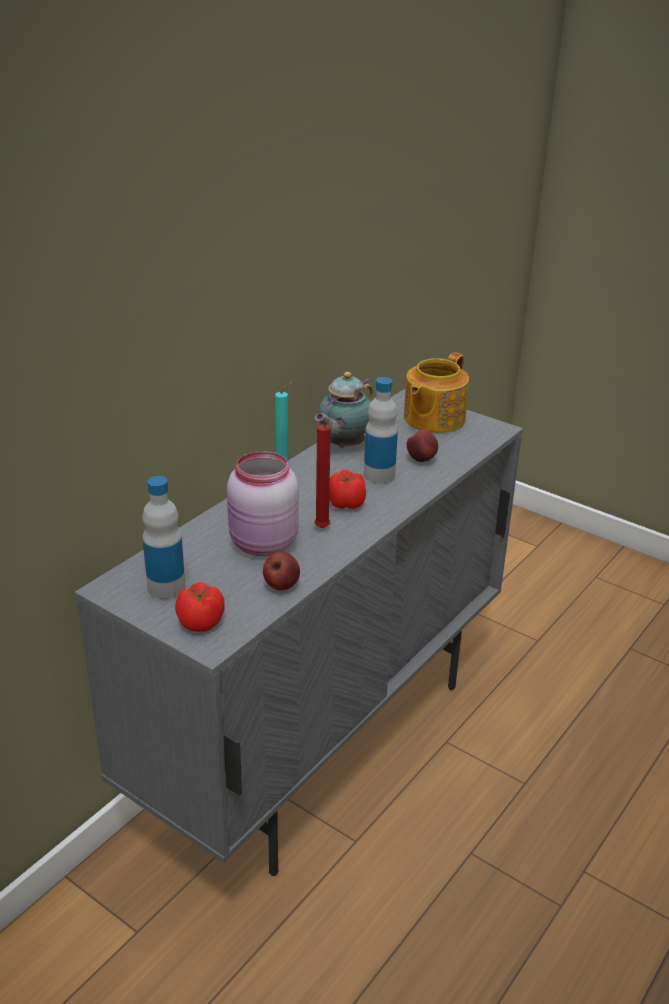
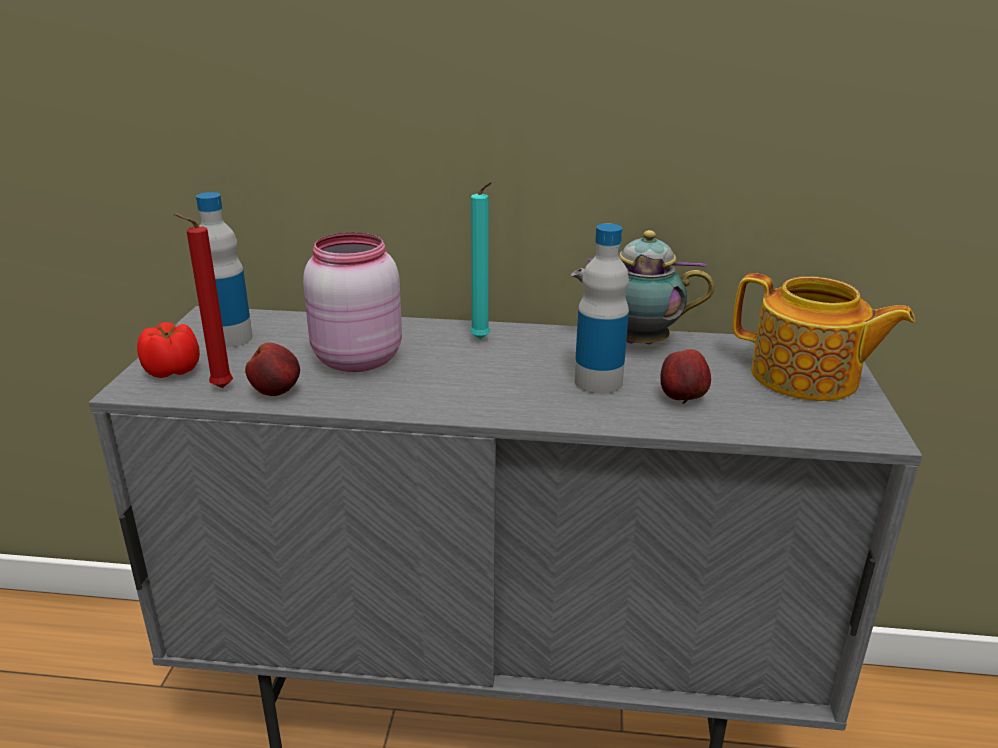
camera: 60 degrees right, 5 degrees down
(322, 529) = (422, 382): red candle -> red candle (218, 389)
(346, 503) = (500, 380): tomato -> none
(432, 419) = (806, 378): teapot -> teapot turned 150 degrees counterclockwise

